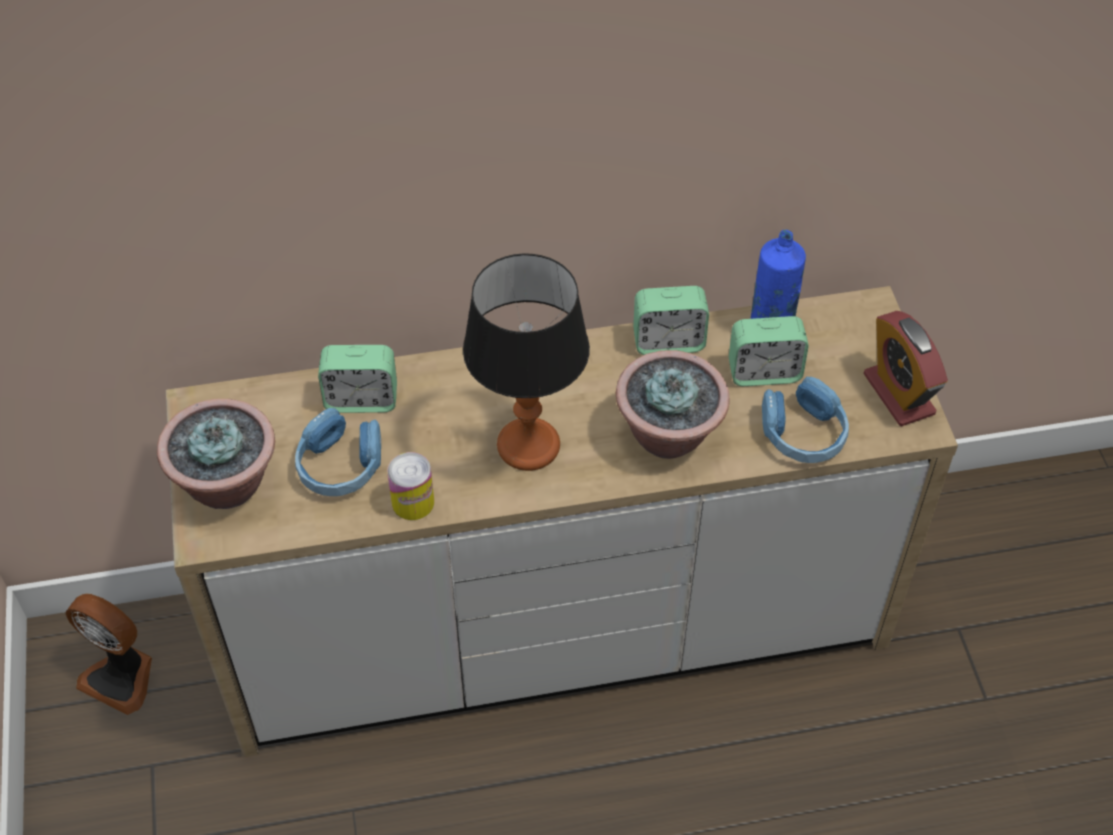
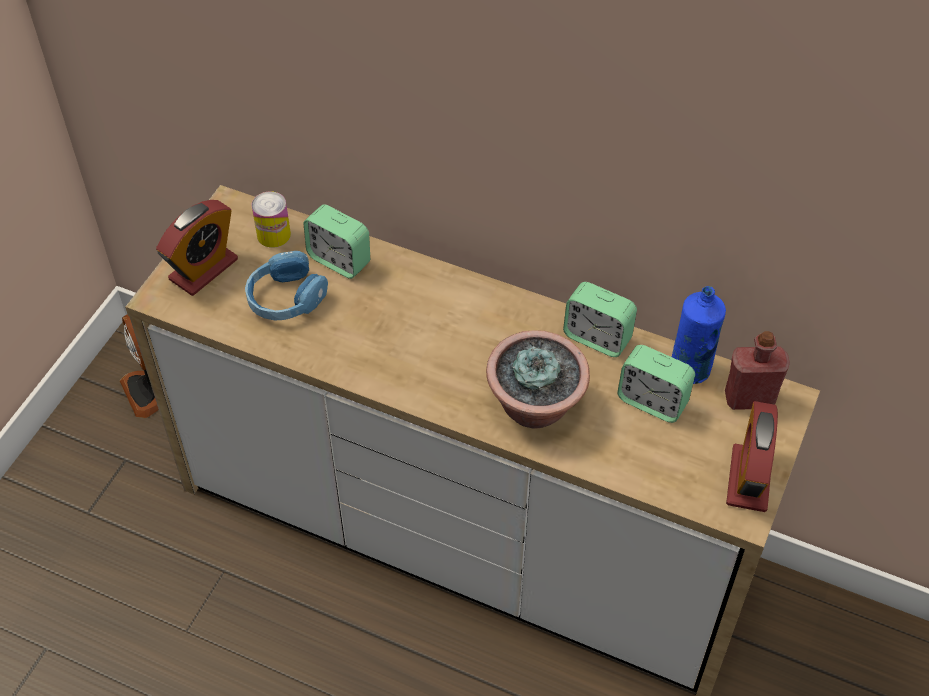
camera: 35 degrees right, 0 degrees up
(227, 484) = (203, 269): potted plant -> alarm clock
(413, 502) = (311, 351): can -> can (273, 235)
(529, 445) = (426, 357): table lamp -> none
(803, 433) = (641, 465): blue headphones -> none
(840, 324) = (749, 398): none -> red bottle

